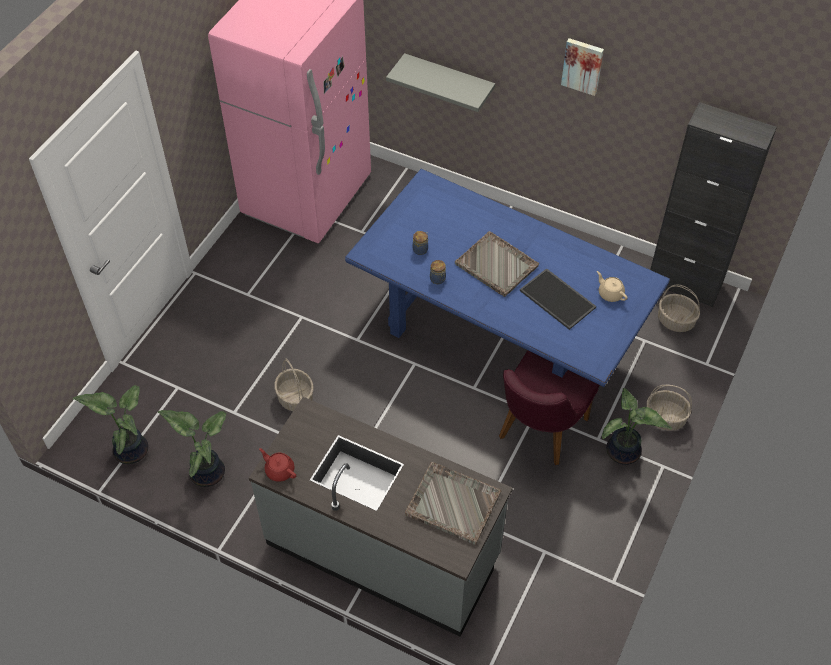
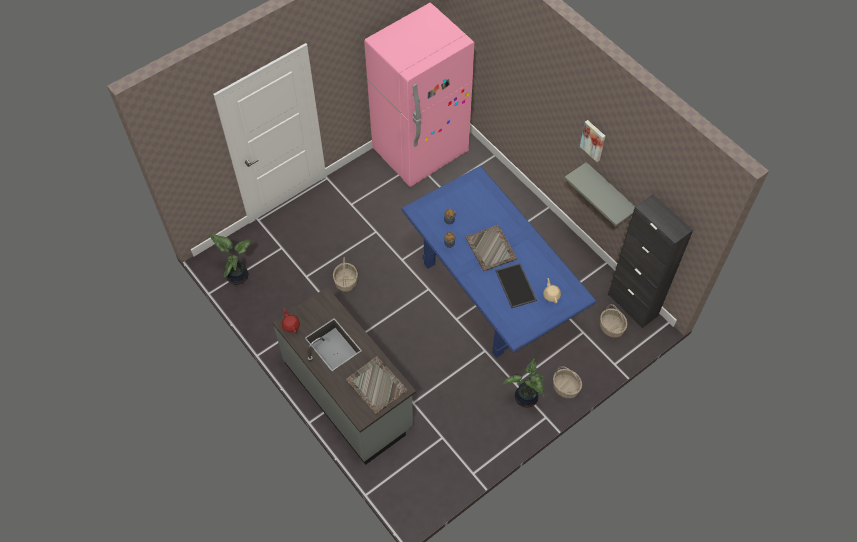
camera: 25 degrees right, 5 degrees up
(207, 471) = (273, 306): potted plant -> none
(449, 80) = (522, 113): grey shelf -> grey shelf (610, 192)
(538, 433) = (479, 364): purple chair -> none

